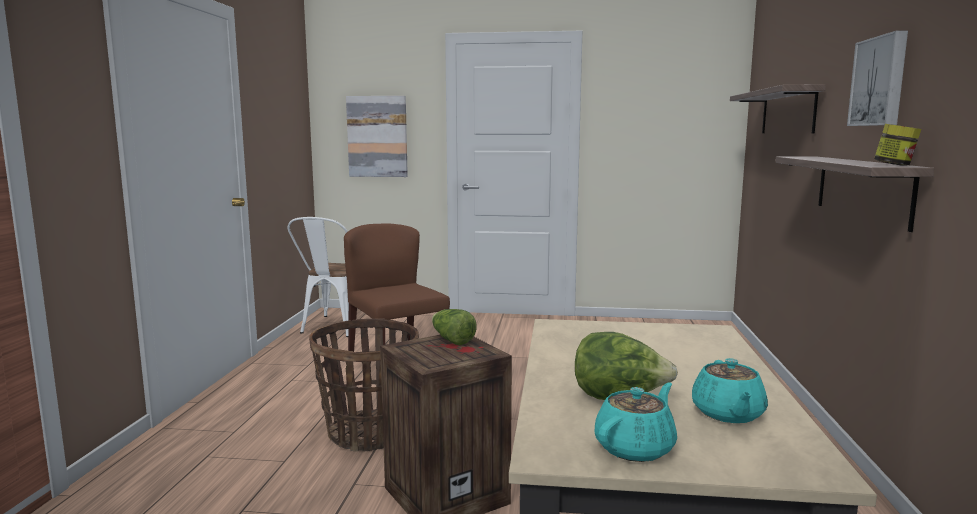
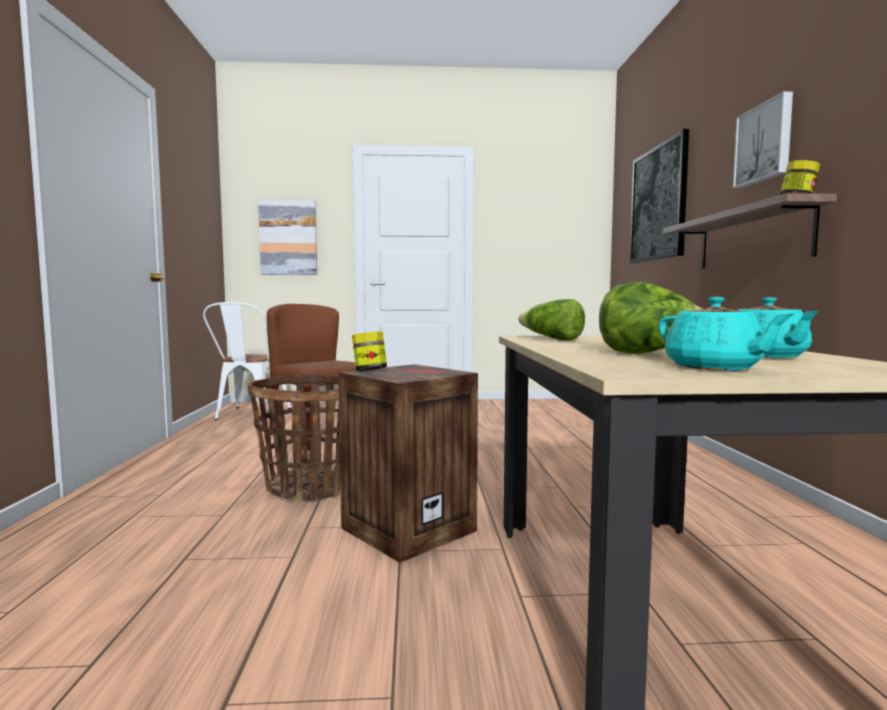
camera: 10 degrees left, 5 degrees down
(409, 346) = (369, 371): none -> jar
(451, 340) = (409, 368): lettuce -> lettuce (551, 339)
(635, 447) = (714, 367): turquoise teapot -> turquoise teapot turned 120 degrees clockwise
(787, 112) = (658, 203): shelf -> picture

